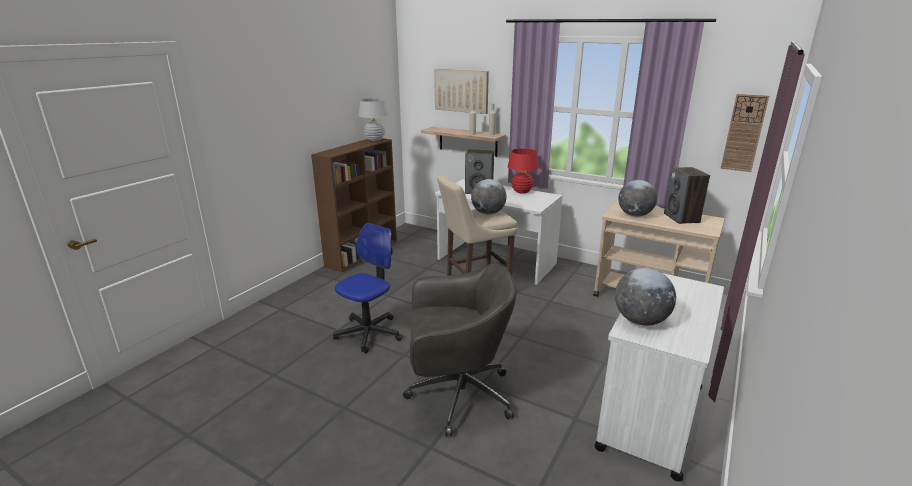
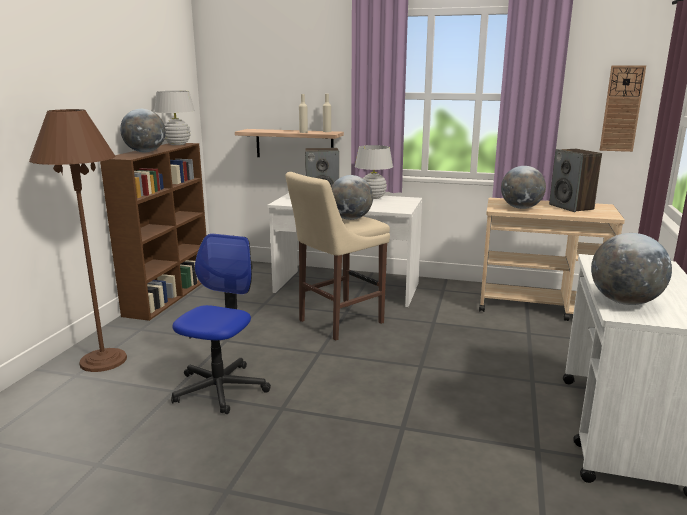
camera: 15 degrees left, 5 degrees down
(301, 300) = (103, 360): none -> brown floor lamp
(346, 148) = (145, 152): none -> globe
(457, 396) = (378, 447): grey office chair -> none
(461, 90) = (283, 81): picture -> none
(521, 191) = (373, 197): red table lamp -> white table lamp

